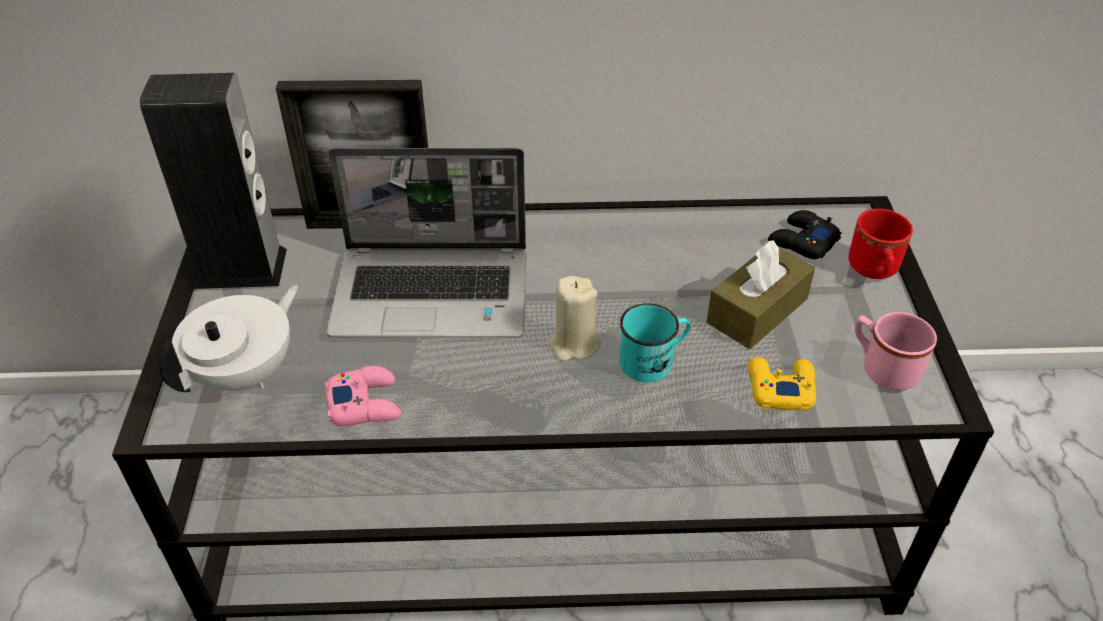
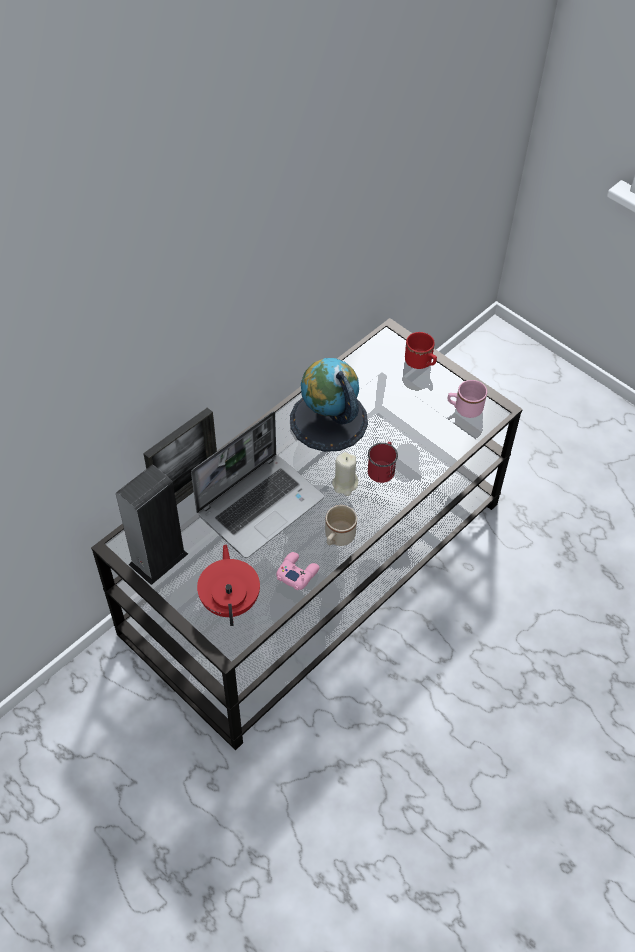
camera: 45 degrees left, 10 degrees up
(246, 373) = (230, 600): white teapot -> red teapot
(475, 402) = (337, 538): none -> beige mug
(648, 257) = (328, 420): none -> globe
(653, 361) = (382, 468): turquoise mug -> red mug
(757, 311) = (396, 415): brown tissue box -> none
(779, 388) = (438, 445): yellow game controller -> none
(802, 242) = (379, 367): black game controller -> none

